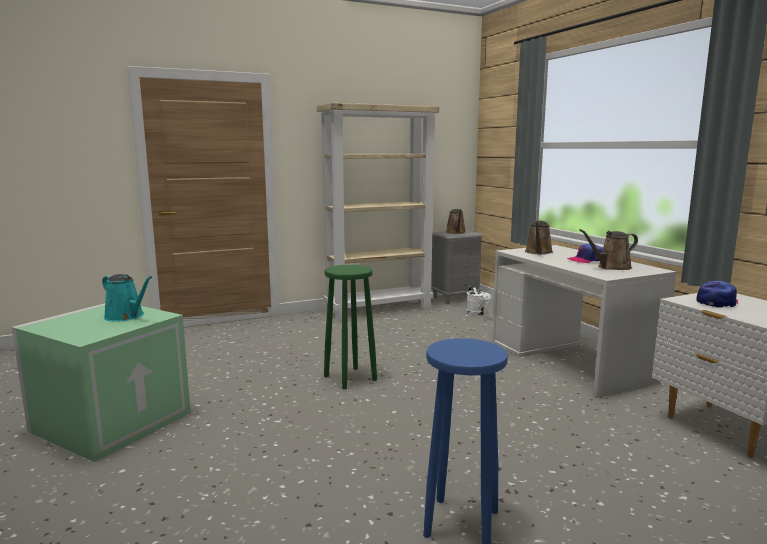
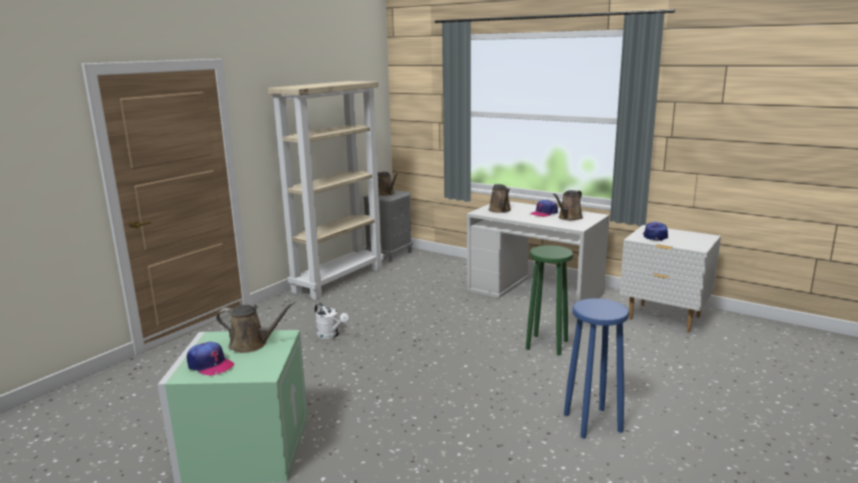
camera: 30 degrees left, 5 degrees up
(68, 323) = (210, 365): none -> cap
(126, 316) = (252, 344): turquoise watering can -> brown watering can
(350, 378) = (399, 349): green stool -> green stool (547, 345)
(477, 313) = (425, 266): white watering can -> white watering can (331, 335)

